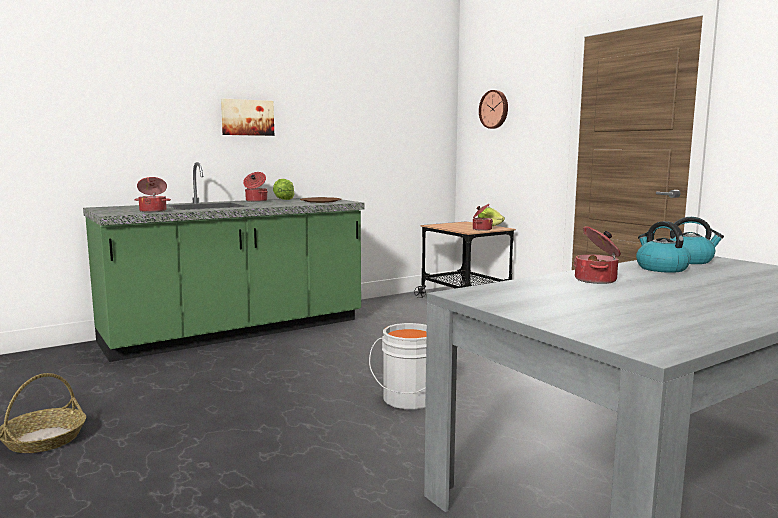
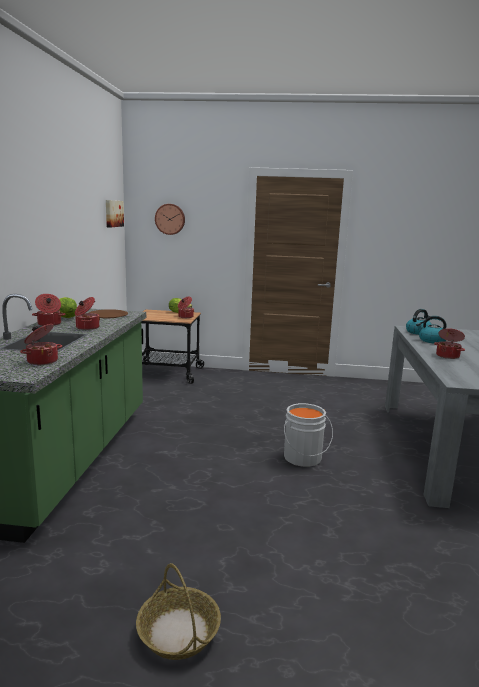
camera: 50 degrees left, 5 degrees up
(247, 117) = (24, 236): picture -> picture (113, 213)
(267, 204) = (87, 327): none -> cooking pot

